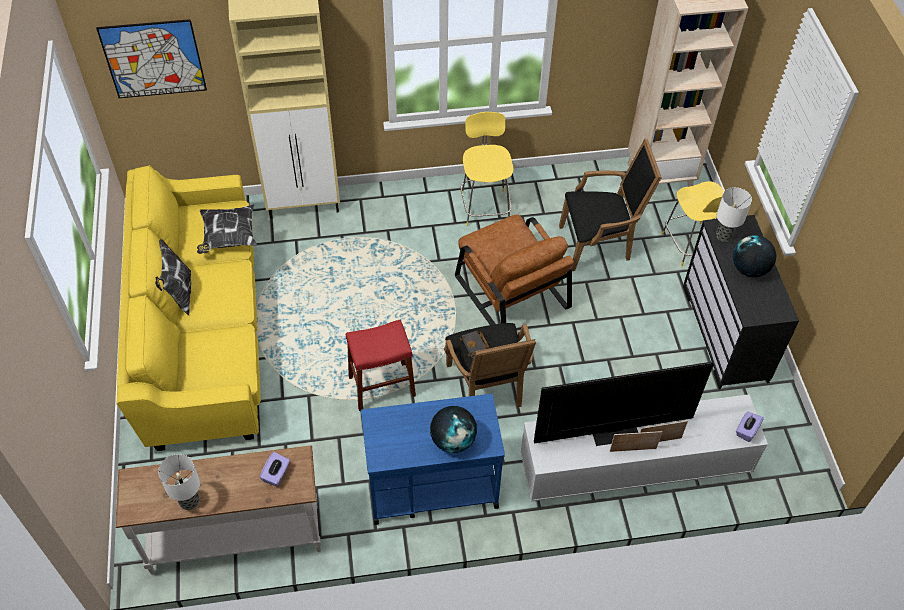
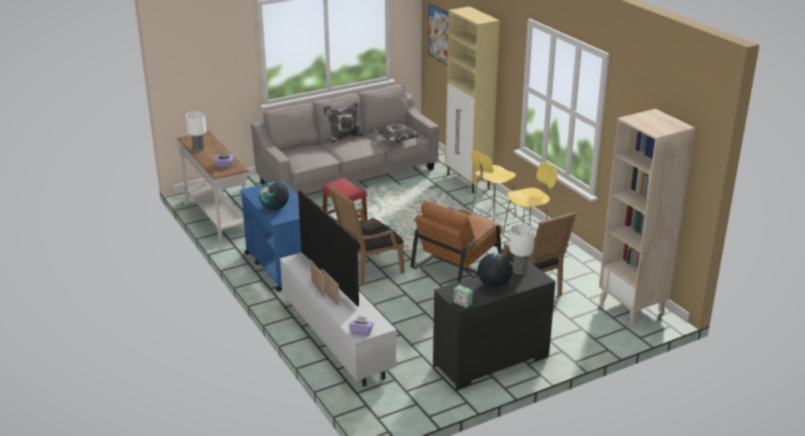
camera: 70 degrees right, 25 degrees down
(203, 330) = (348, 176): yellow sofa -> grey sofa
(692, 246) = (570, 333): yellow stool -> yellow stool (492, 216)
(781, 311) = (462, 303): none -> alarm clock

